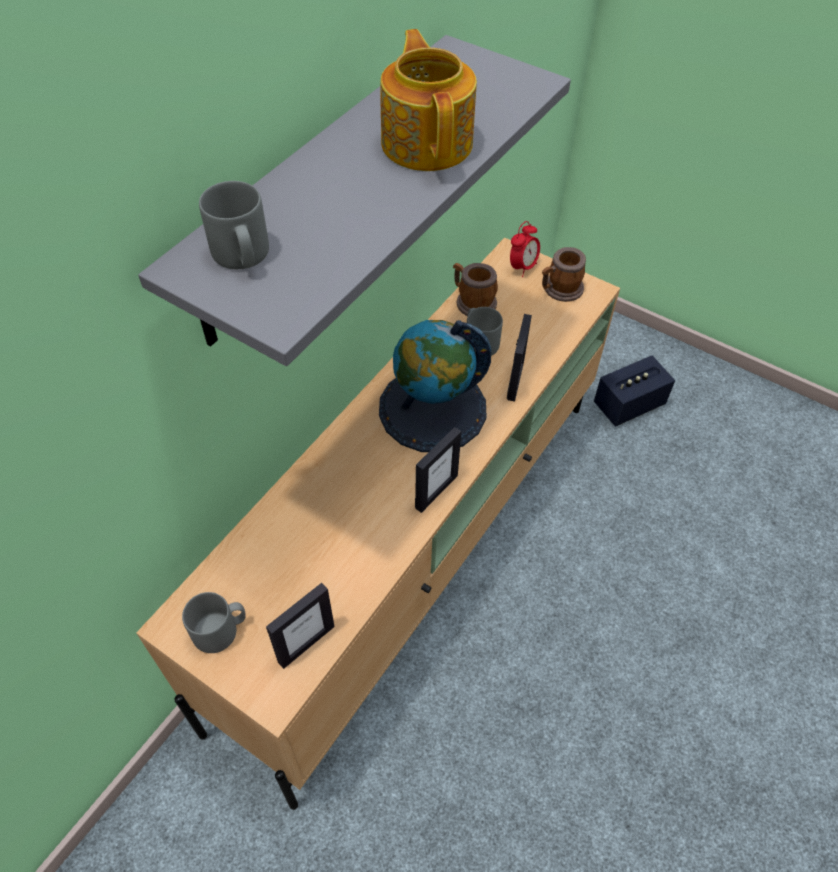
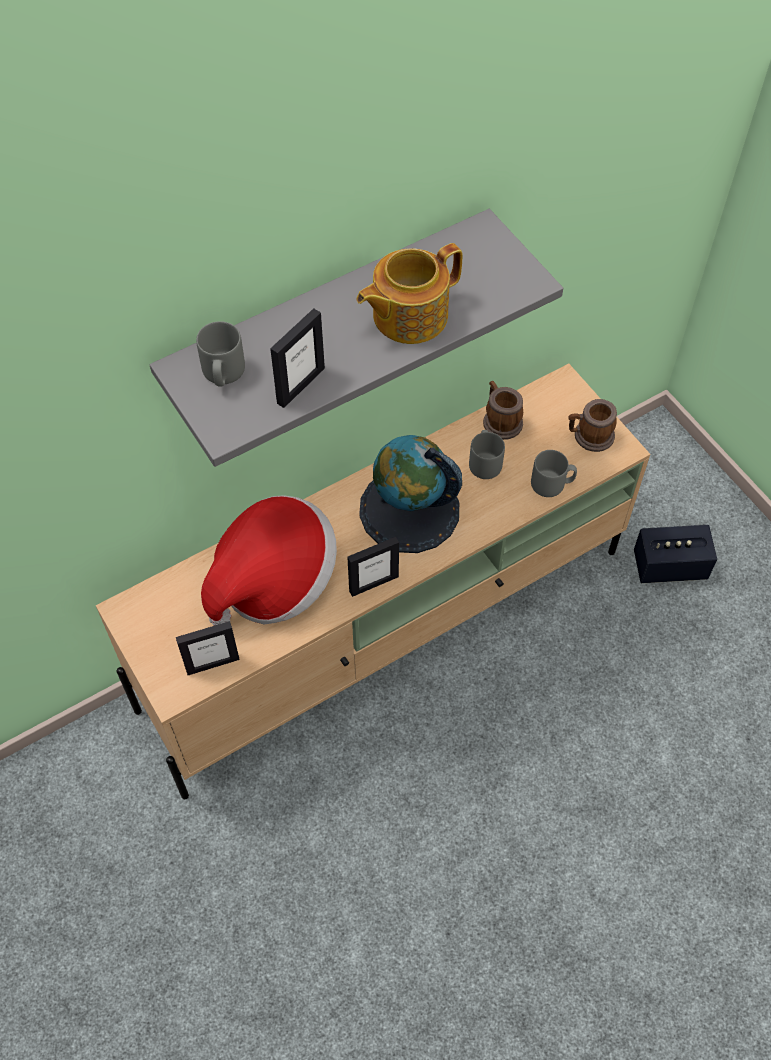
camera: 25 degrees right, 5 degrees up
(221, 630) = (155, 628): grey mug -> grey mug (552, 484)
(329, 527) = (273, 580): none -> hat
(427, 142) = (408, 315): teapot -> teapot turned 135 degrees counterclockwise
(515, 381) = (495, 510): picture frame -> picture frame (300, 385)
(522, 267) = (567, 401): alarm clock -> none

